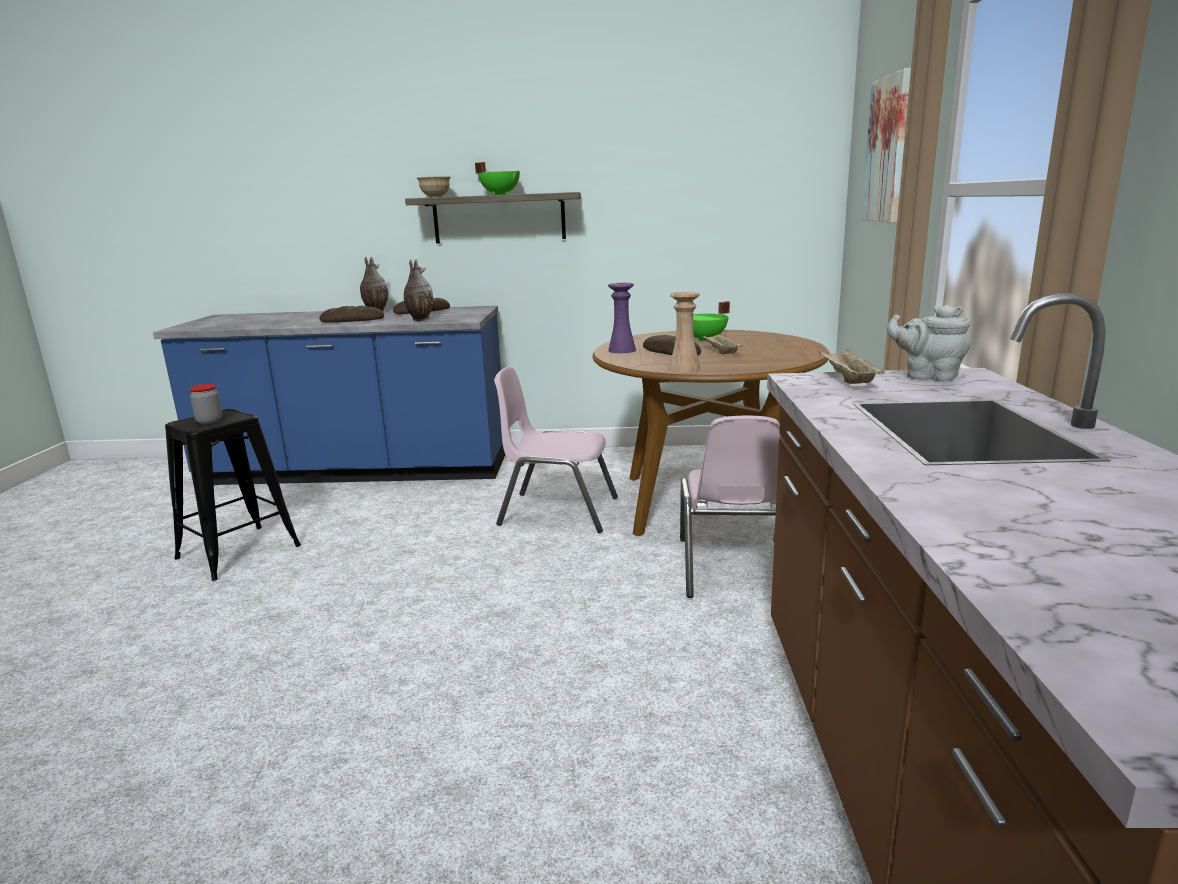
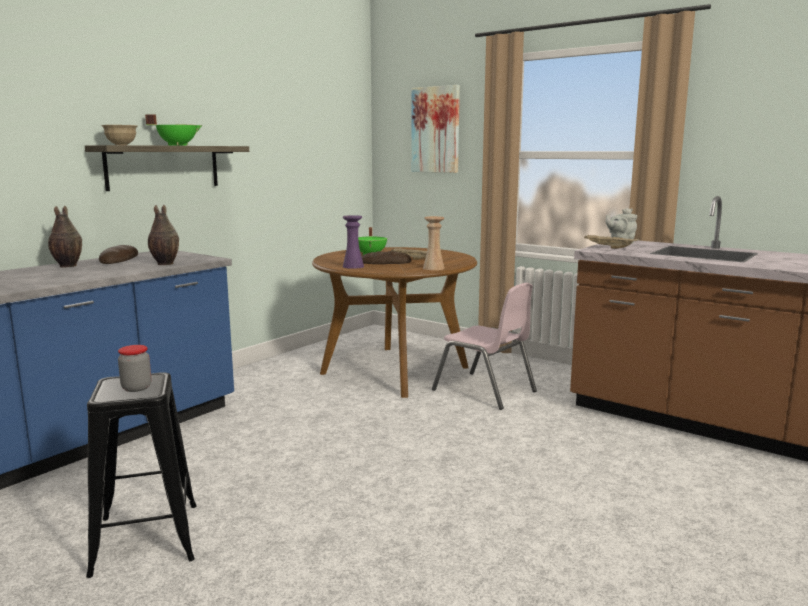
camera: 55 degrees left, 5 degrees down
(352, 320) = (88, 273): bread -> none
(558, 511) = (329, 405): pink chair -> none

